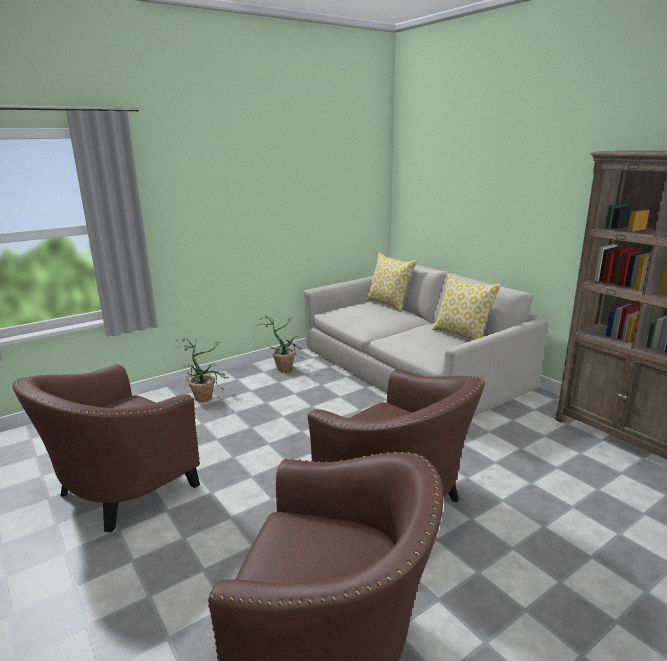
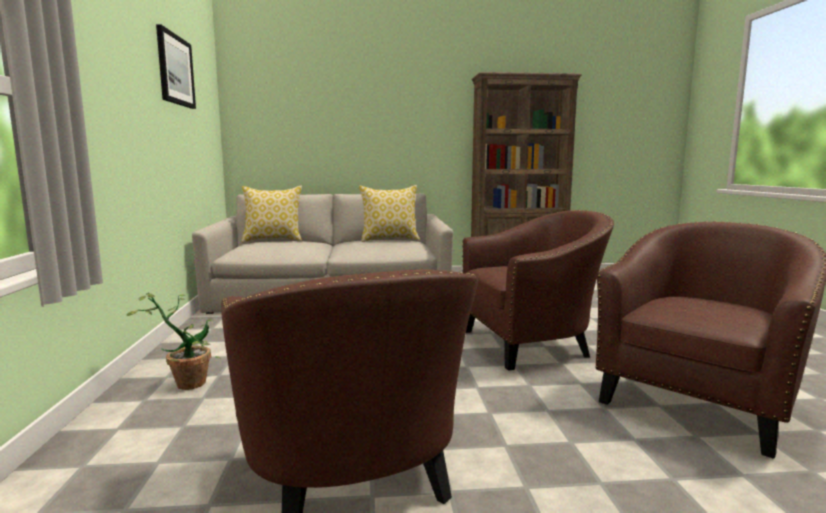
camera: 60 degrees left, 10 degrees down
(284, 366) = (212, 331): potted plant -> none
(302, 167) = (175, 70): none -> picture

